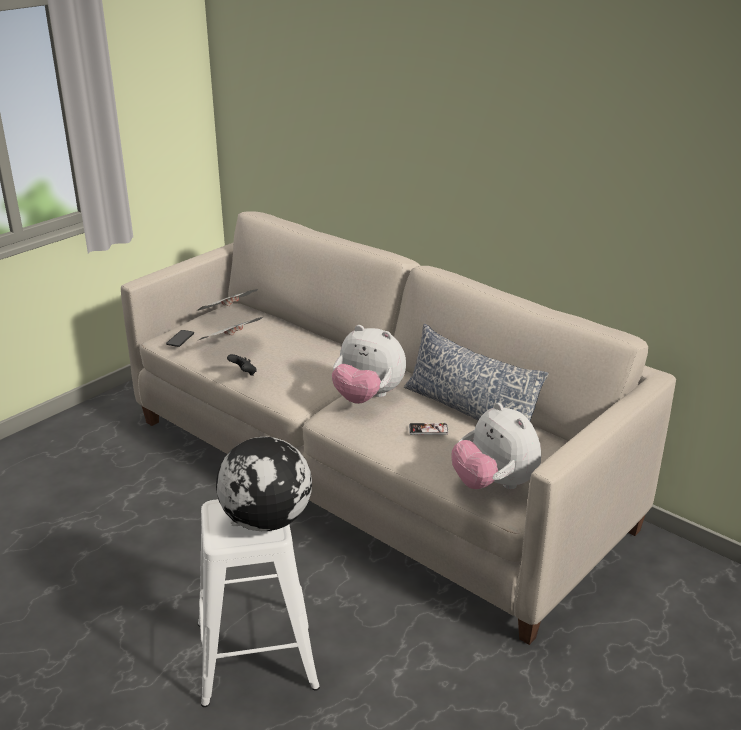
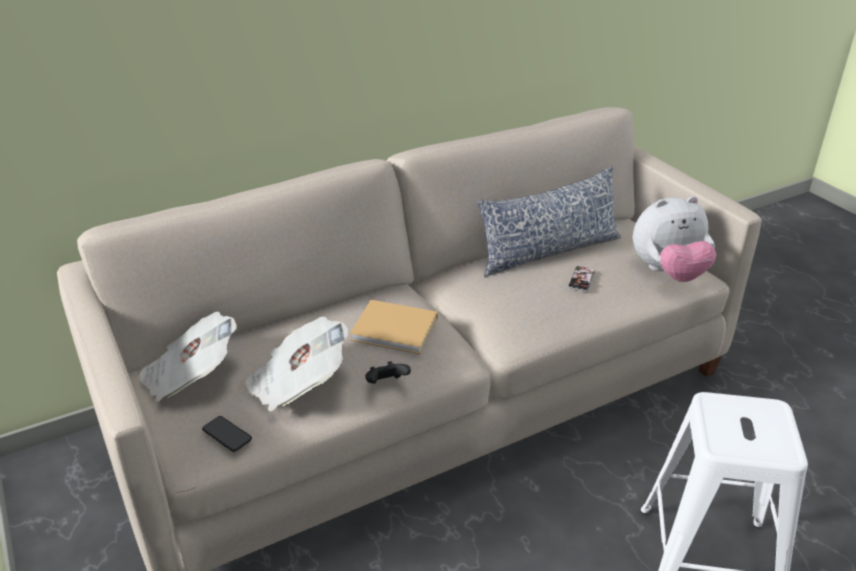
camera: 70 degrees left, 5 degrees up
(267, 521) = (751, 410): globe -> none
(303, 363) = (397, 329): none -> beige book
(367, 397) = (497, 302): plush toy -> none

